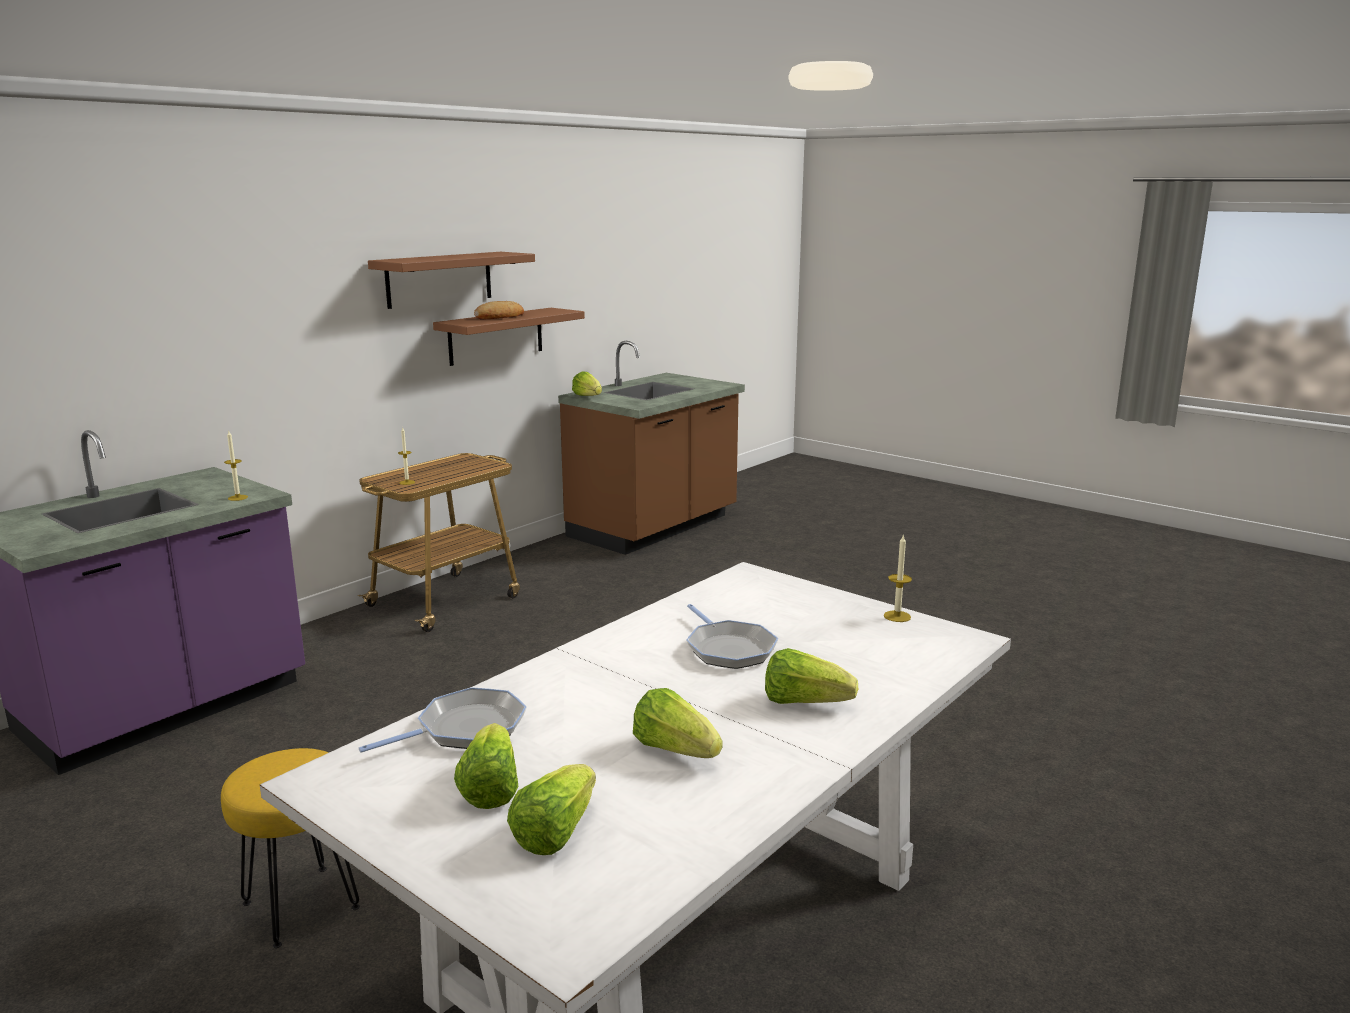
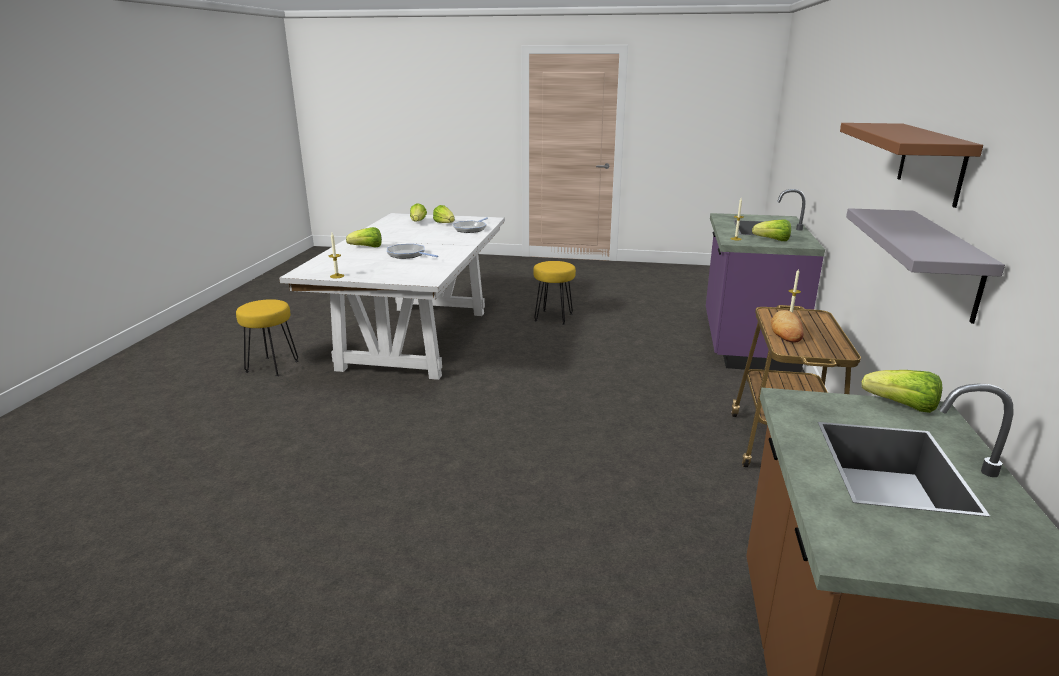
camera: 150 degrees right, 5 degrees up
(496, 336) = (945, 263): brown shelf -> grey shelf
(499, 317) = (911, 227): bread -> bread (786, 331)
(675, 750) = (402, 234): lettuce -> lettuce (772, 240)
(1056, 948) = (272, 366): none -> yellow stool

